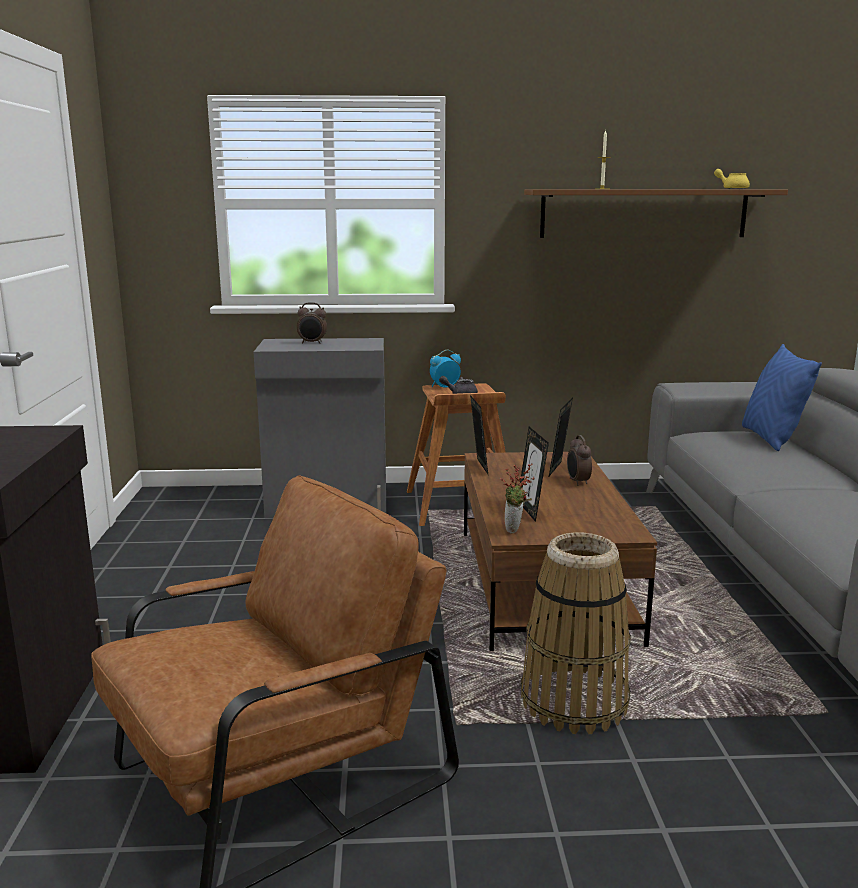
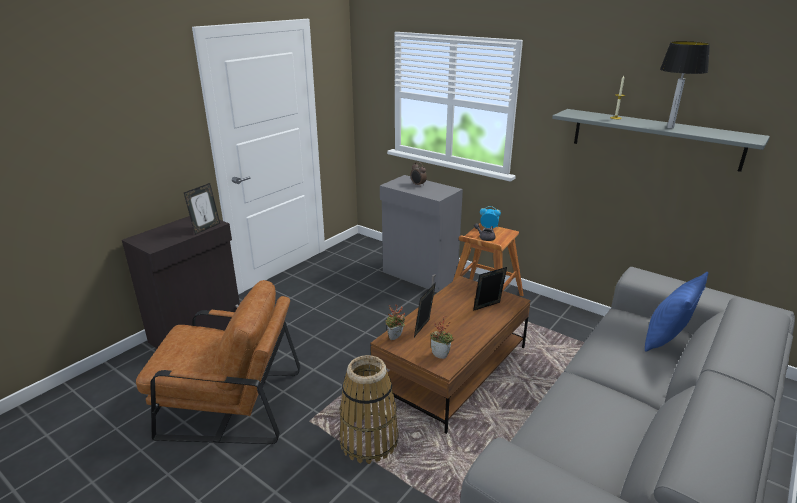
camera: 40 degrees right, 10 degrees up
(478, 467) = (449, 289): picture frame -> picture frame (206, 228)
(577, 482) = (482, 321): alarm clock -> none
(601, 524) = (441, 355): none -> potted plant
(643, 213) = (654, 138): brown shelf -> grey shelf
(677, 189) = (671, 127): none -> table lamp
(732, 189) = (728, 133): yellow teapot -> none

